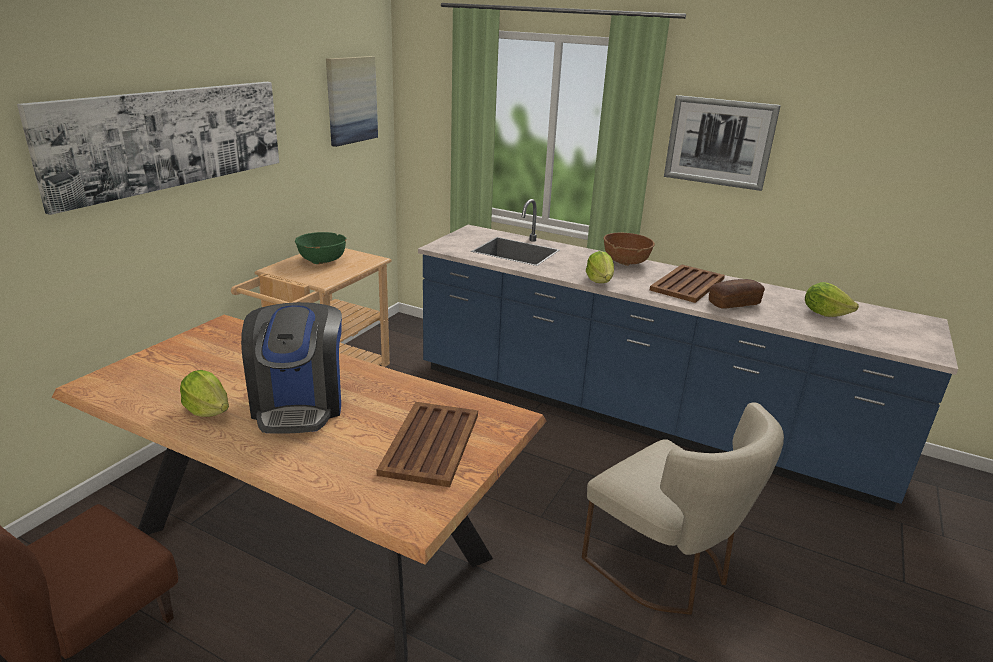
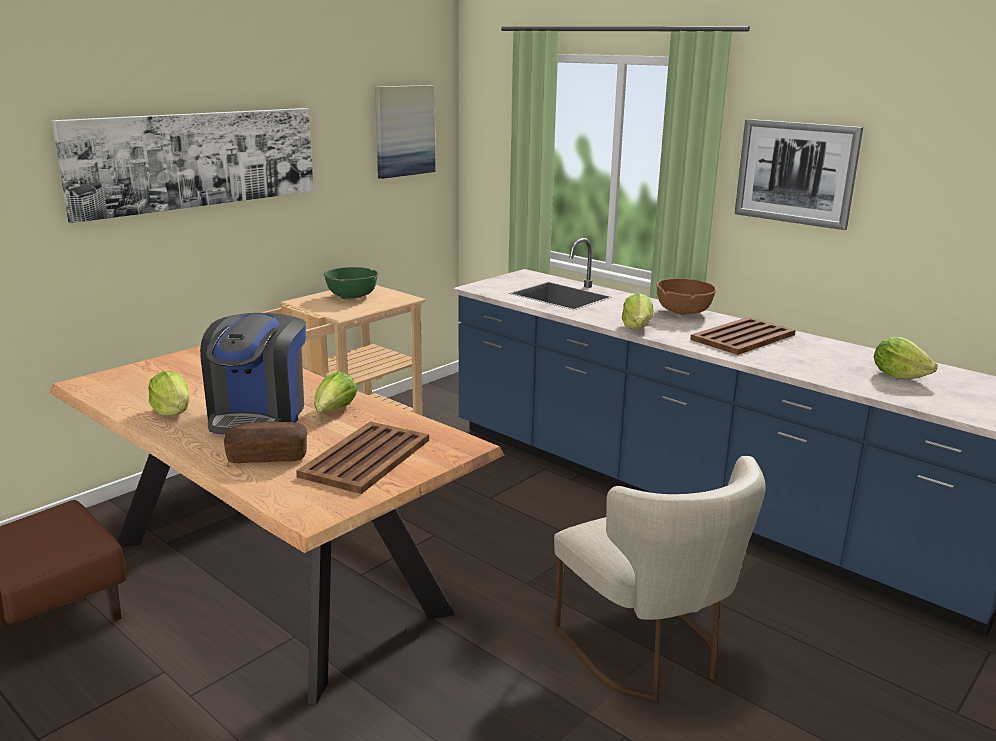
camera: 15 degrees right, 5 degrees down
(371, 392) = (334, 412): none -> lettuce
(734, 303) = (787, 358): bread -> bread (268, 456)

